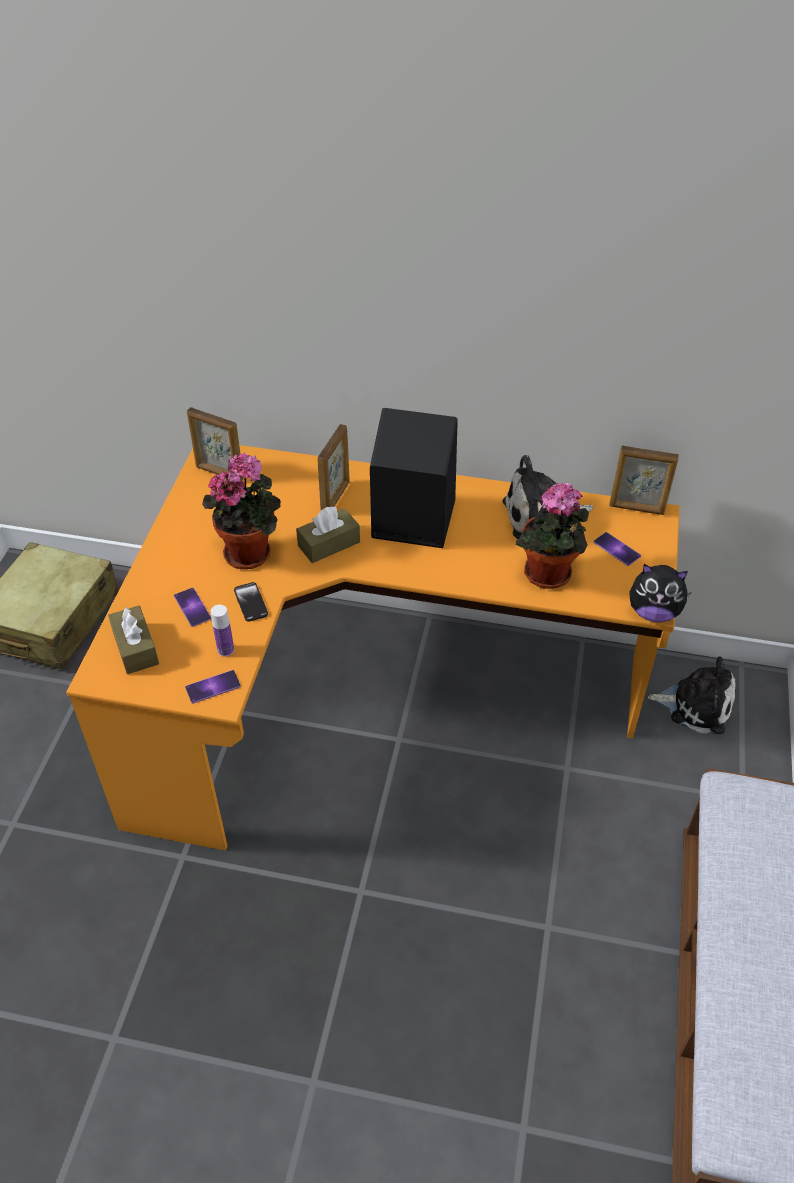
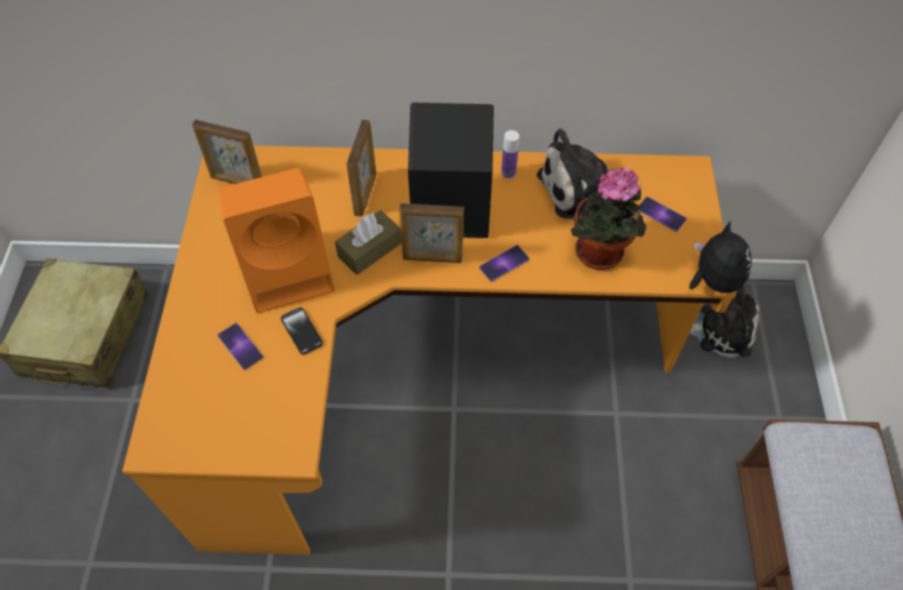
camera: 10 degrees left, 10 degrees up
(135, 648) = (188, 405): brown tissue box -> none
(213, 687) = (281, 439): phone -> phone (504, 263)
(226, 650) = (286, 392): bottle -> bottle (508, 173)
(251, 551) = (290, 270): potted plant -> orange speaker
(636, 509) = (670, 166): picture frame -> picture frame (432, 258)
(653, 612) = (712, 281): plush toy -> plush toy turned 105 degrees counterclockwise

